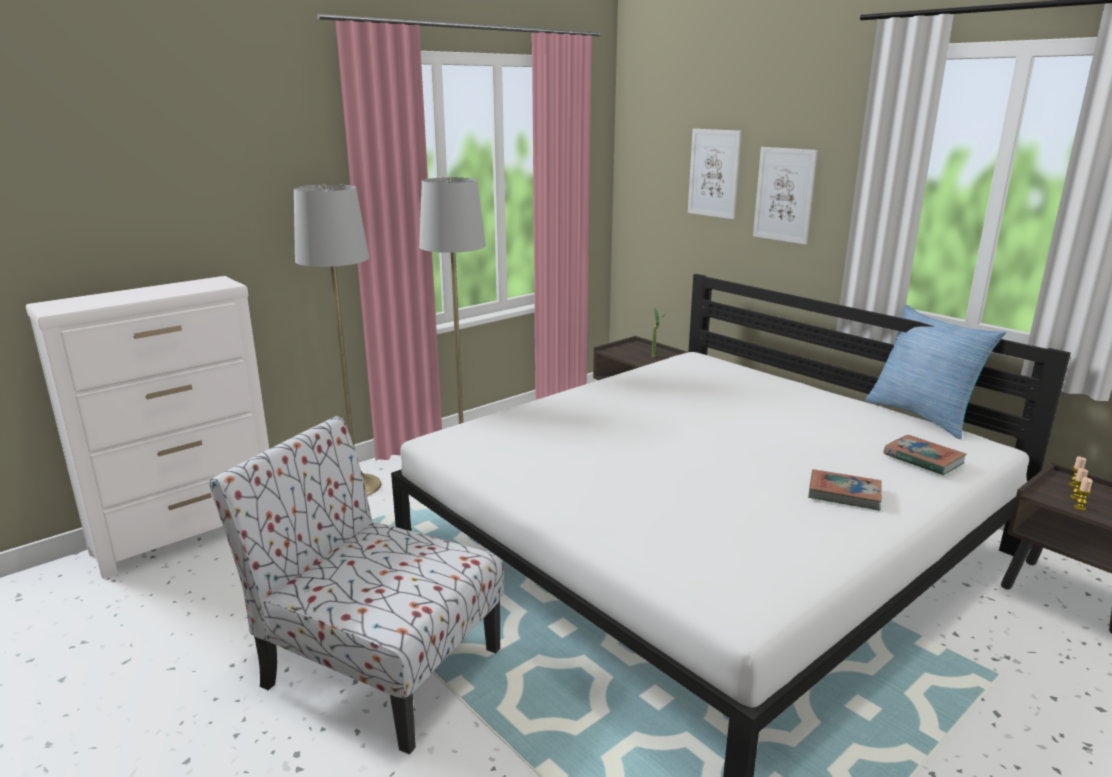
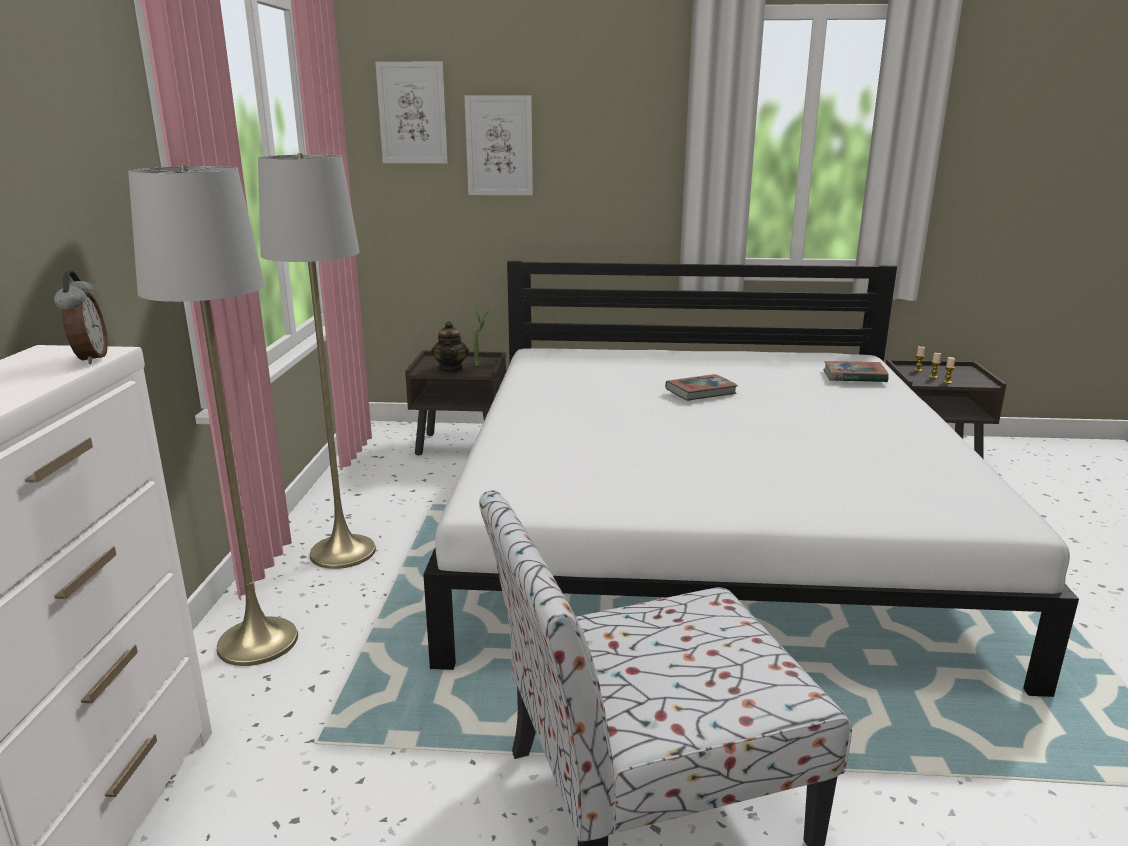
camera: 45 degrees left, 0 degrees up
(214, 286) = (89, 359): none -> alarm clock
(630, 354) = (451, 369): none -> teapot
(784, 195) = (593, 162): picture -> picture (412, 113)
(844, 494) = (868, 415): book -> book (700, 392)
(922, 415) = (784, 349): pillow -> none

